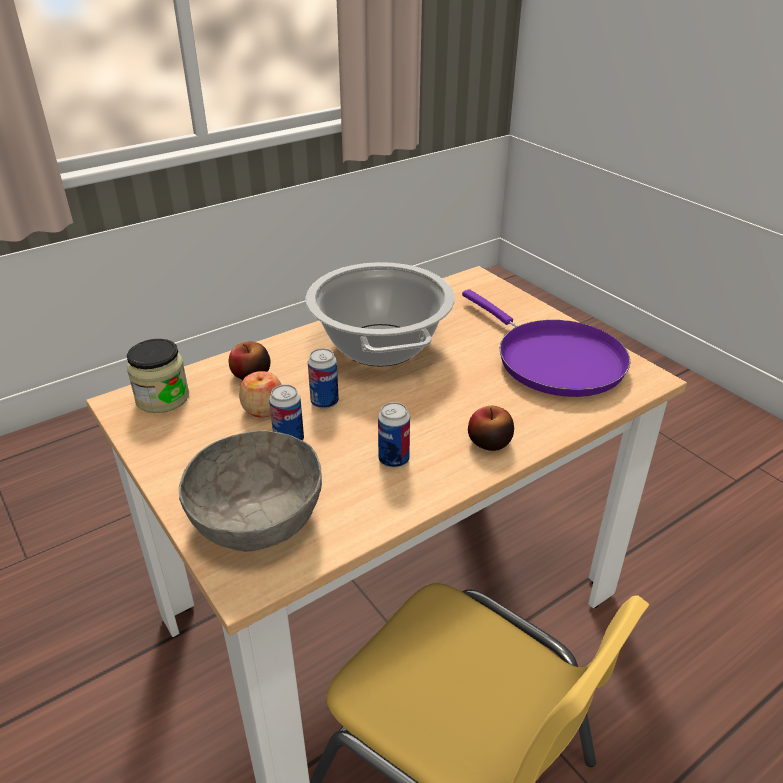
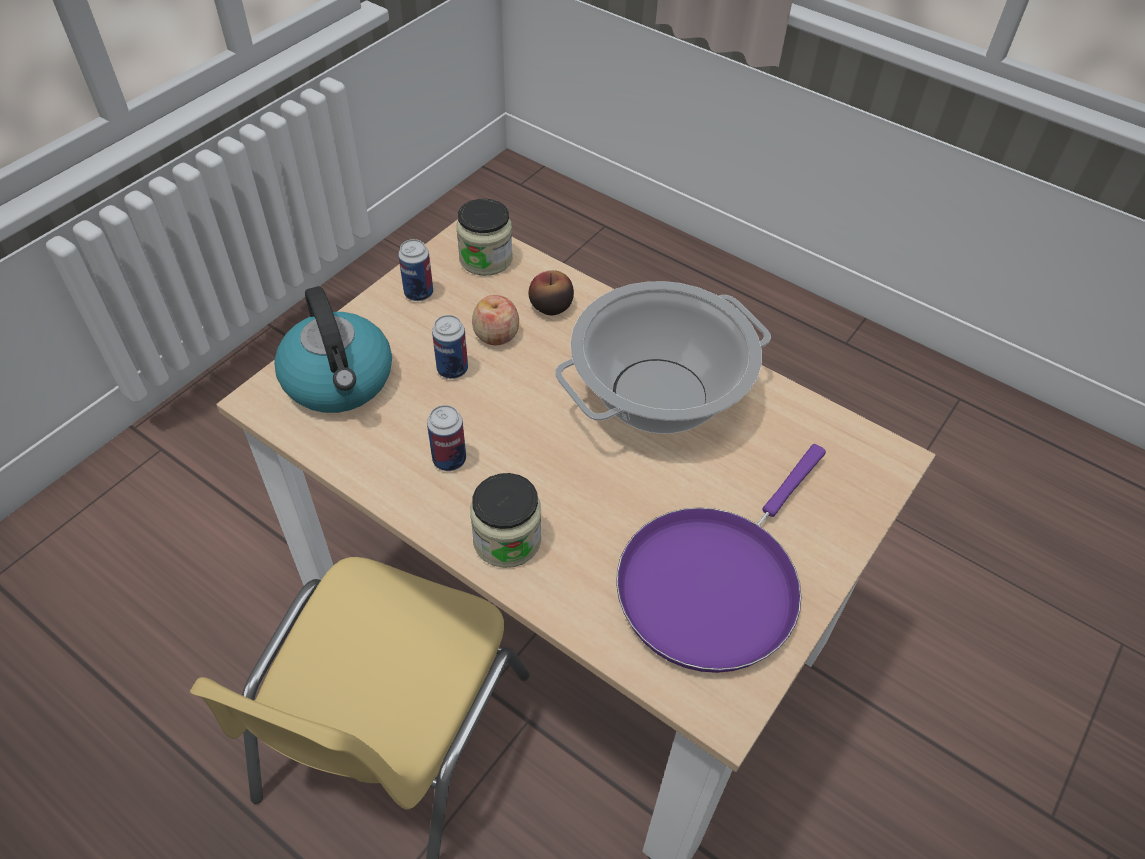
camera: 70 degrees right, 15 degrees up
(257, 517) = (339, 381): grey bowl -> kettle
(324, 402) = (526, 377): can -> can (418, 293)
(489, 442) = (507, 539): apple -> jar

